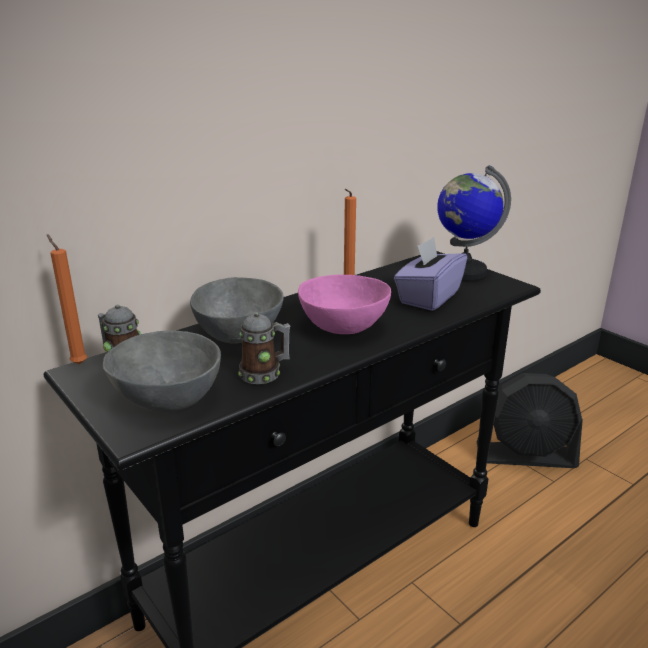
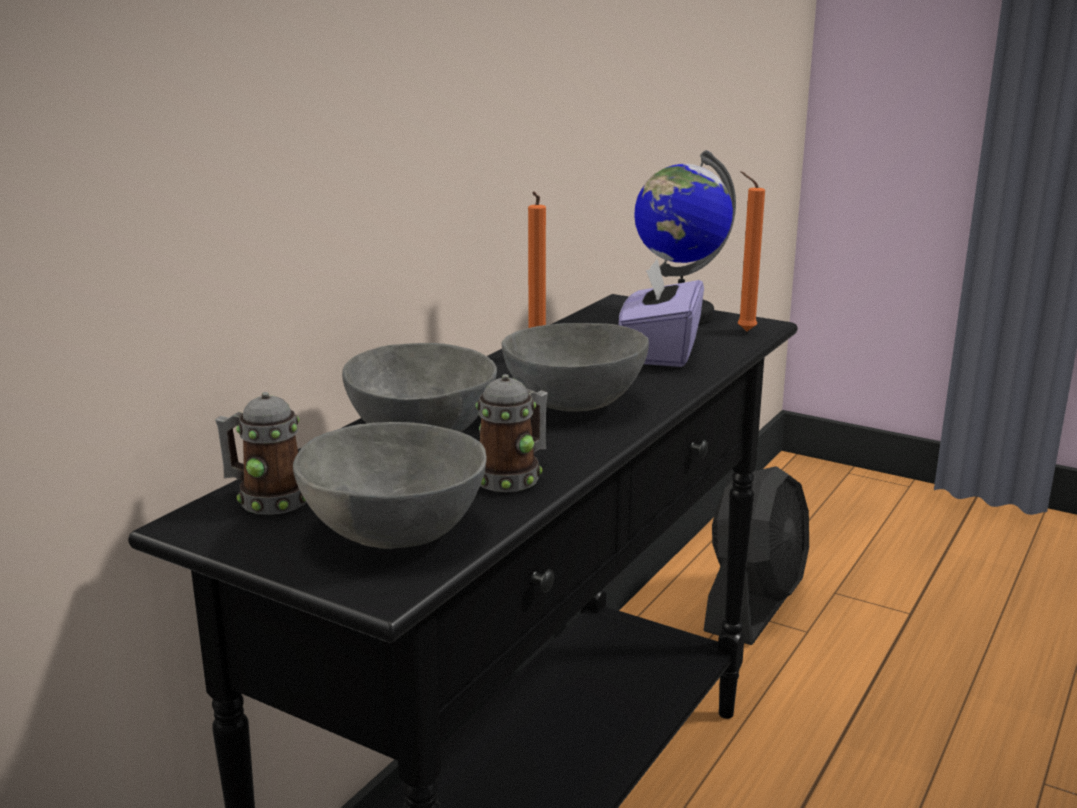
camera: 20 degrees left, 5 degrees down
(78, 363) = (184, 511): orange candle -> orange candle (743, 331)
(344, 328) = (577, 404): pink bowl -> grey bowl
(526, 456) = (754, 605): black fan -> black fan turned 45 degrees counterclockwise

